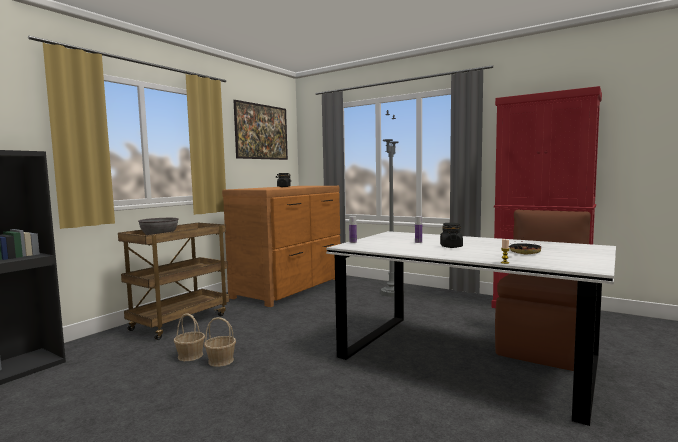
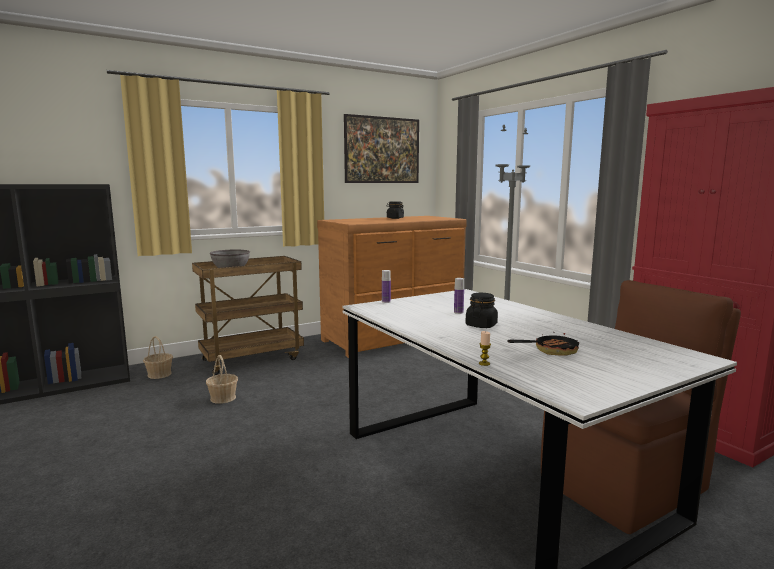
camera: 25 degrees right, 5 degrees up
(221, 361) = (241, 410): basket -> basket (159, 374)

